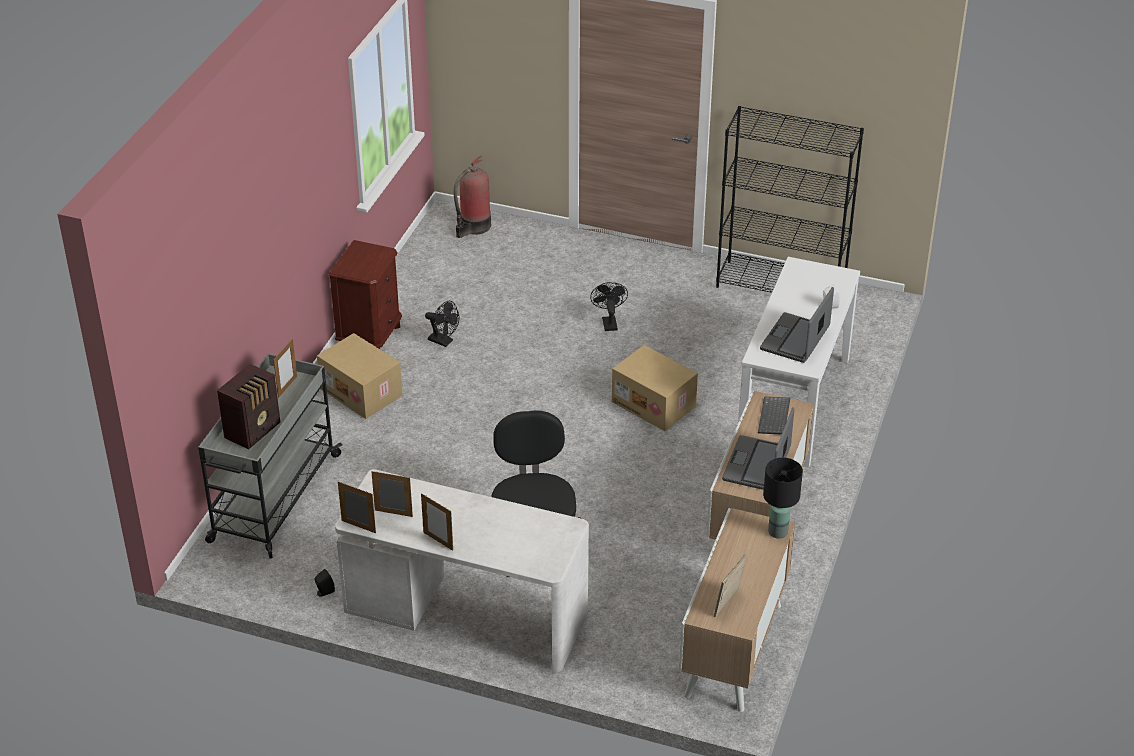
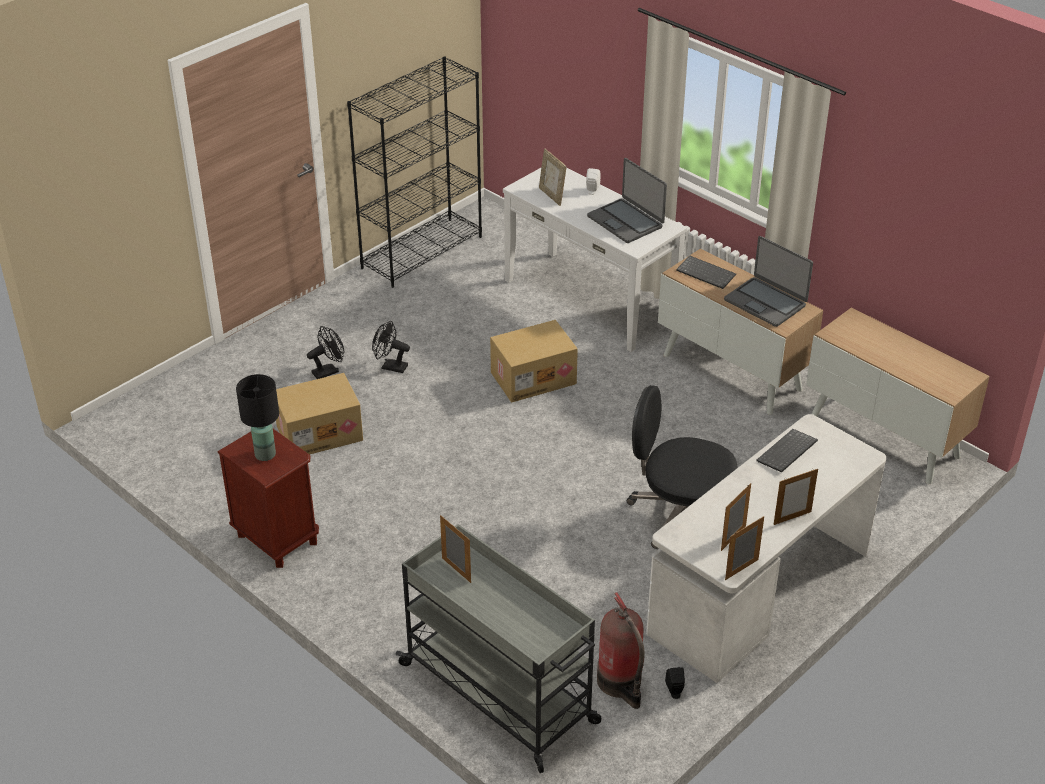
camera: 65 degrees left, 0 degrees up
(254, 430) = (517, 617): radio -> none
(362, 392) = (366, 571): cardboard box -> cardboard box (320, 432)
(444, 341) = (329, 486): black fan -> black fan (328, 371)
(473, 227) = (152, 407): fire extinguisher -> fire extinguisher (621, 683)
(522, 519) = (787, 453): none -> keyboard
(728, 604) = (939, 373): picture frame -> picture frame (552, 196)
(778, 531) = (858, 319): black table lamp -> black table lamp (265, 454)

